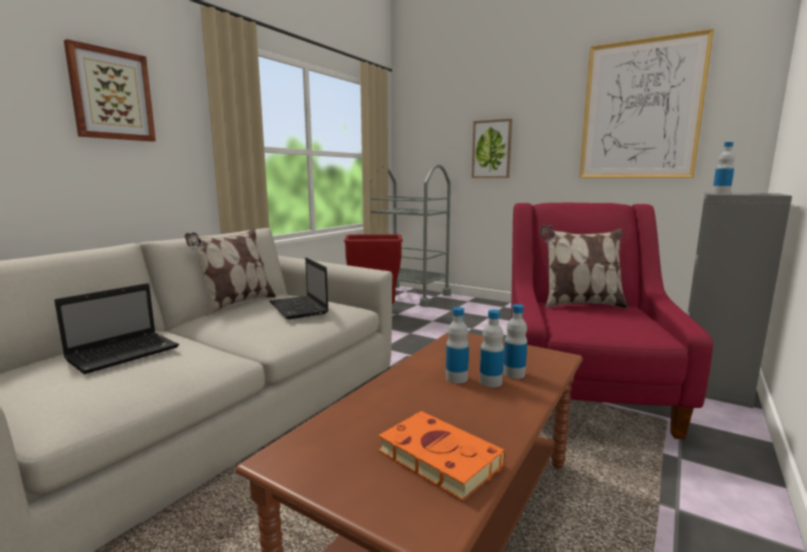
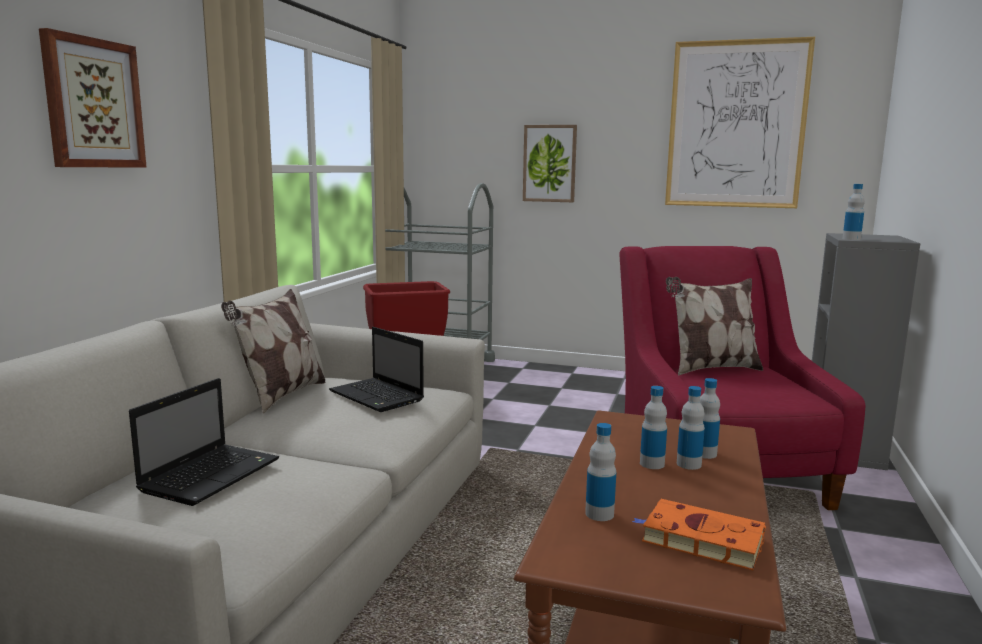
camera: 15 degrees left, 0 degrees up
(366, 418) = (599, 514): none -> bottle

